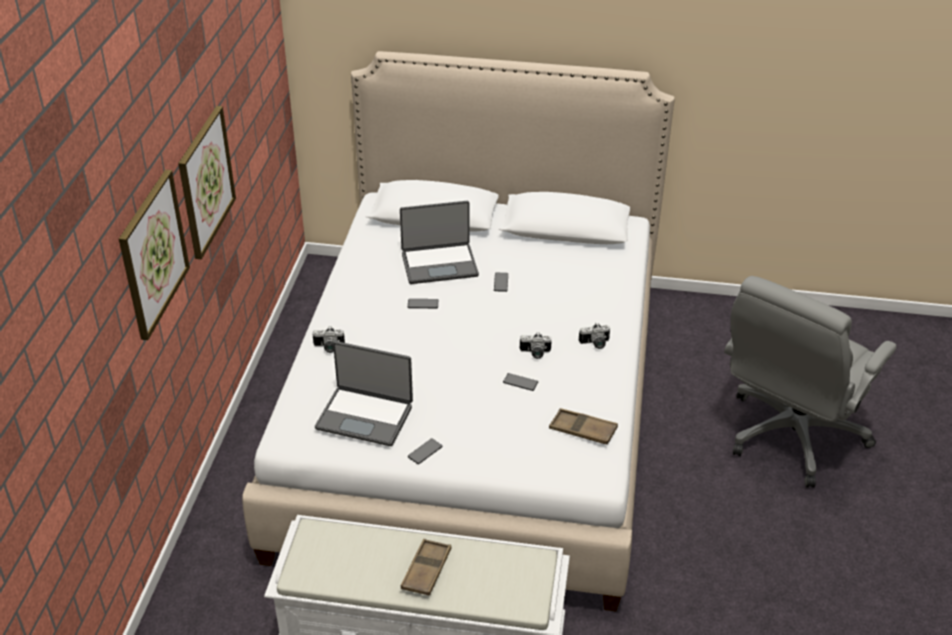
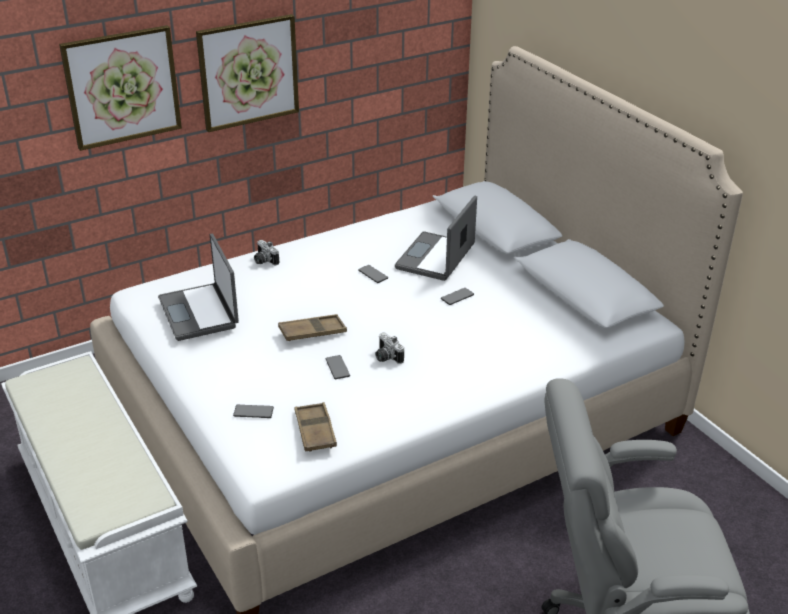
camera: 50 degrees right, 5 degrees down
(425, 452) = (192, 361): phone -> phone (253, 412)
(426, 570) = (84, 442): brown tray -> brown tray (312, 332)
(439, 264) = (436, 258): laptop -> laptop turned 75 degrees clockwise
(595, 344) = (444, 384): camera -> none

